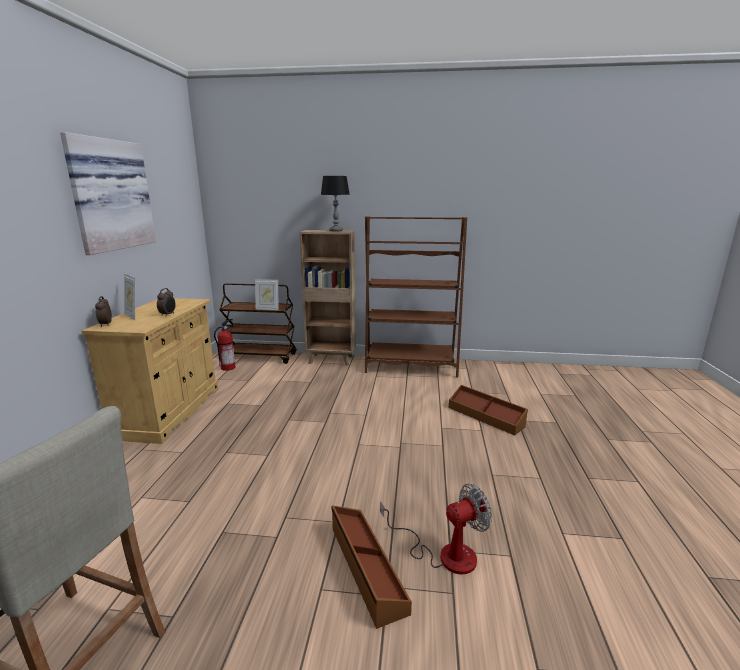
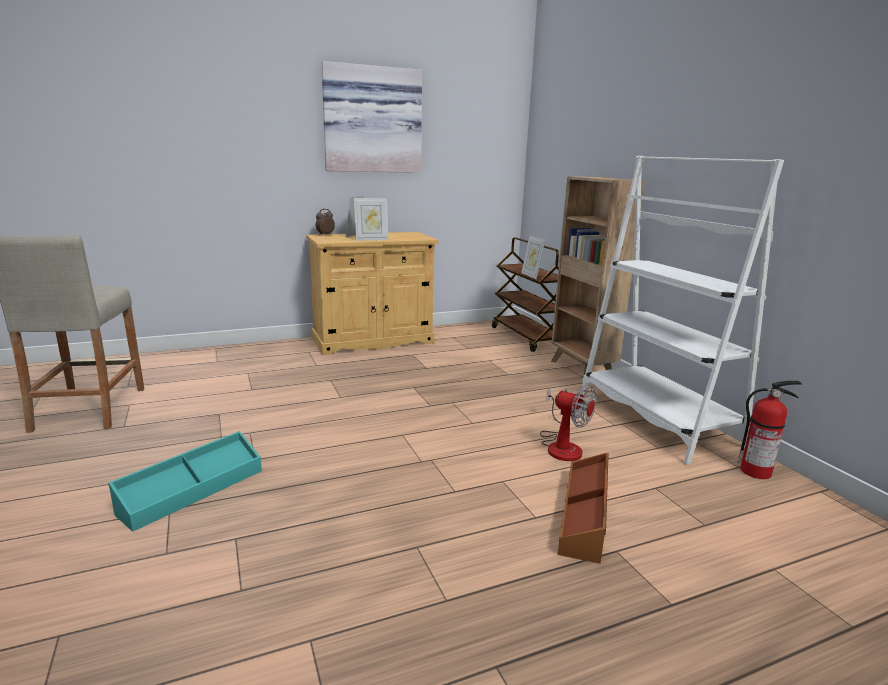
camera: 60 degrees right, 0 degrees up
(168, 315) = (371, 239): alarm clock -> picture frame
(228, 367) = (481, 333): fire extinguisher -> fire extinguisher (756, 471)
(336, 231) = (614, 178): table lamp -> none
(365, 568) = (192, 491): brown storage box -> turquoise storage box
(410, 366) = (656, 419): brown bookcase -> white bookcase
(444, 553) = (228, 535): fan -> fan (562, 445)

